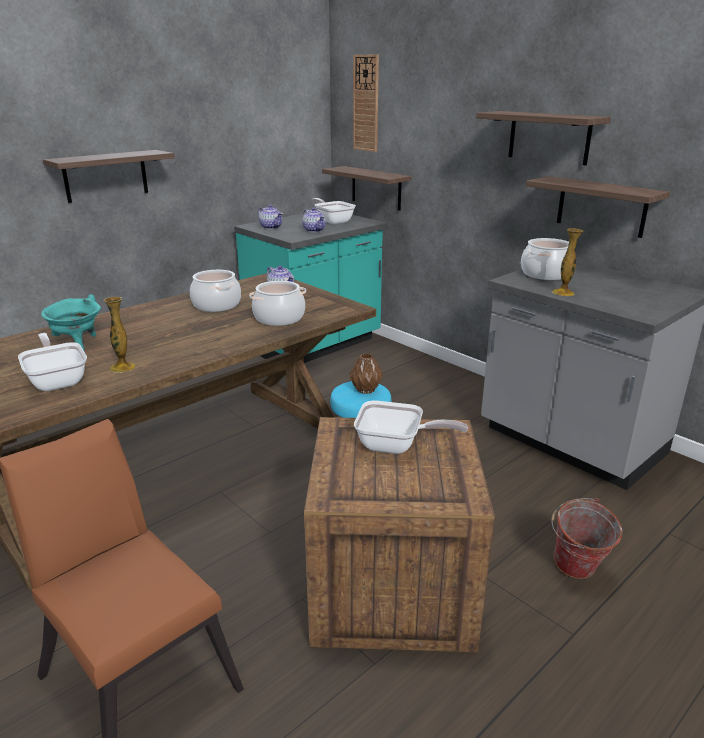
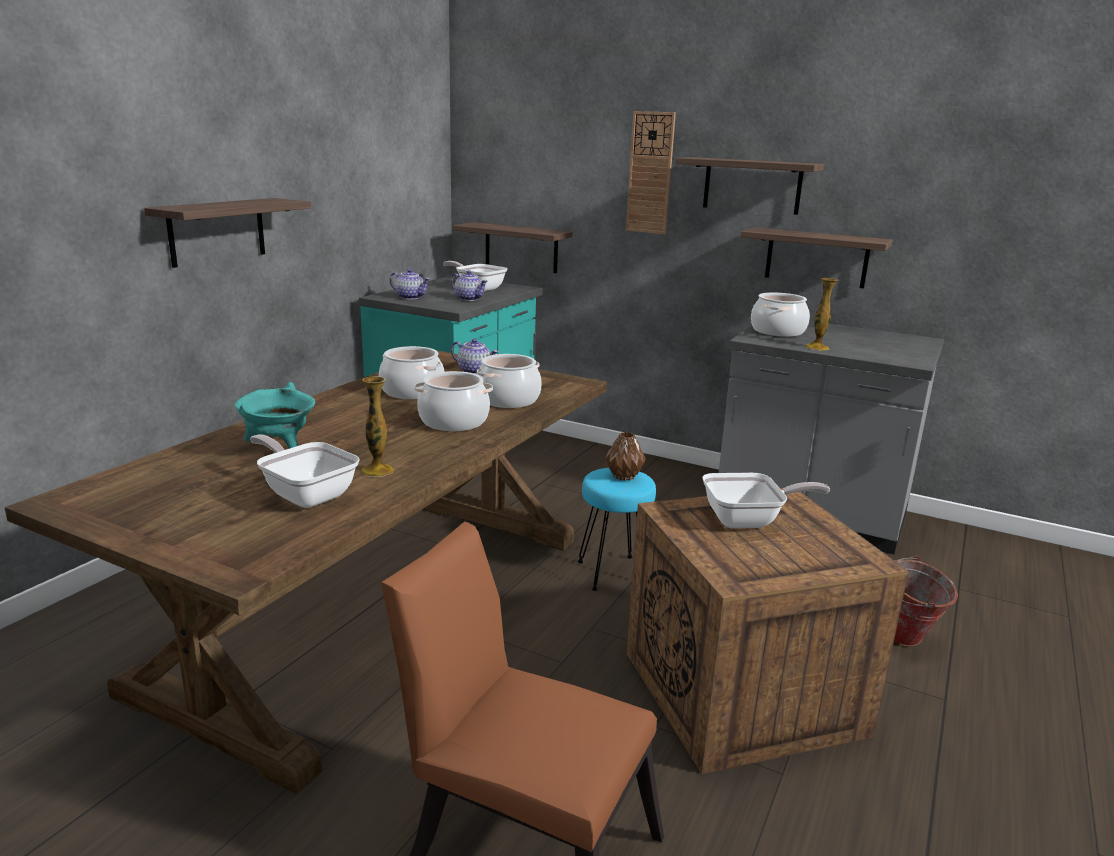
camera: 20 degrees left, 5 degrees down
(218, 333) = (453, 422): none -> cooking pot
(366, 103) = (506, 147): wall clock -> wall clock (650, 173)

